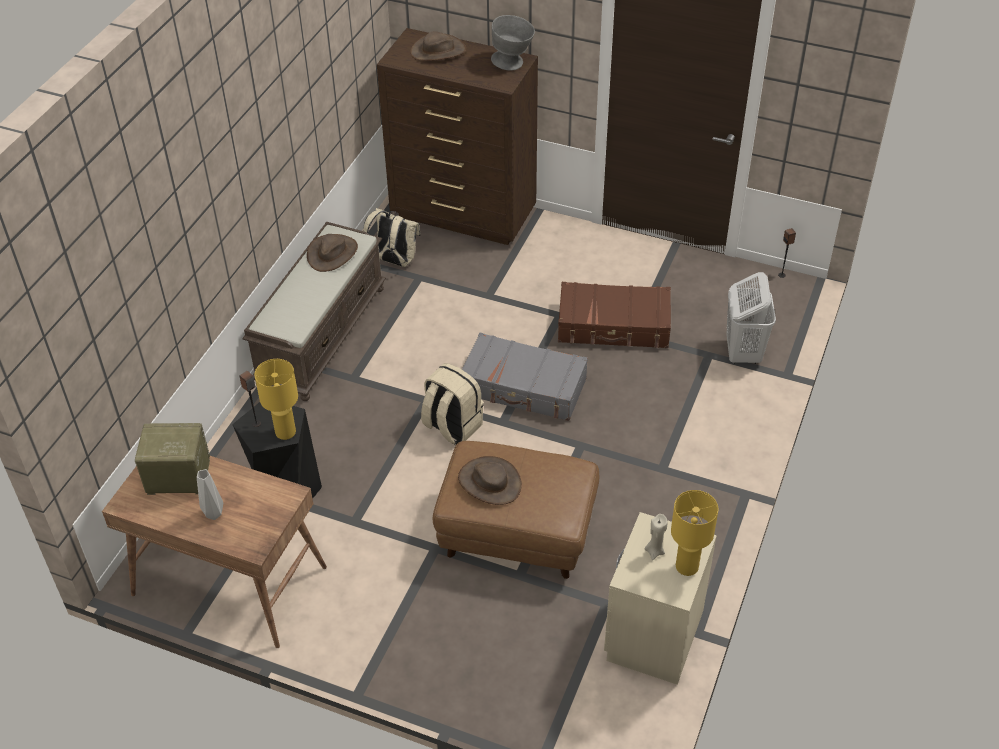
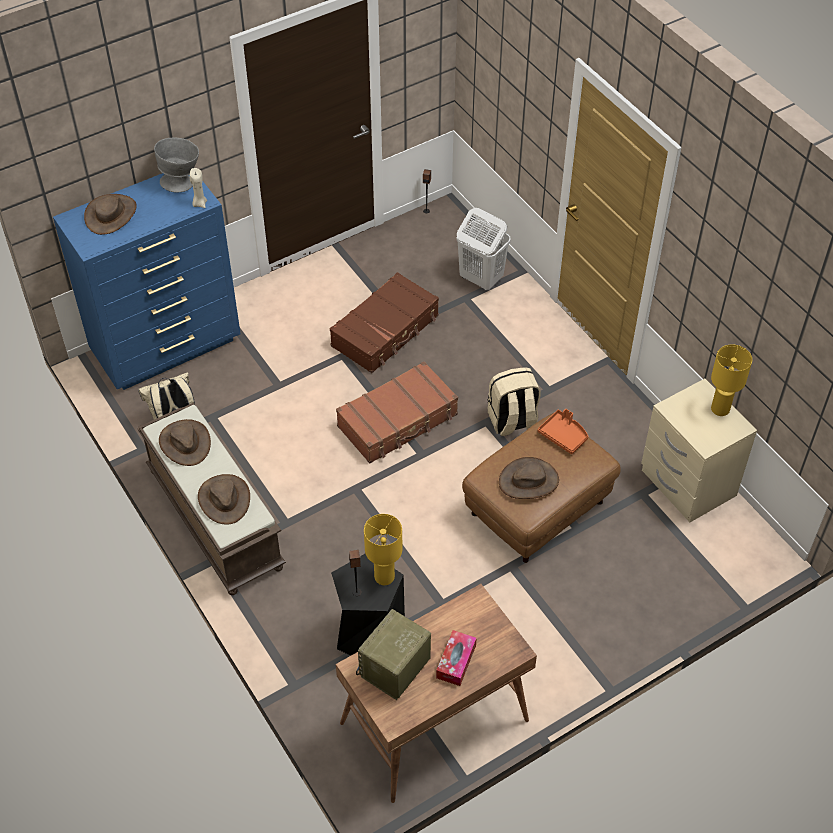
camera: 55 degrees left, 5 degrees up
(213, 513) = (456, 661): grey vase -> tissue box
(296, 304) = (224, 499): none -> brown hat
(452, 426) = (398, 487): beige backpack -> beige backpack (512, 422)
(463, 215) = (168, 347): brown dresser -> blue dresser
(523, 387) = (398, 421): grey suitcase -> brown suitcase
(567, 480) = (563, 435): none -> orange tray
(654, 551) = (694, 418): beige candle -> beige candle (199, 203)

